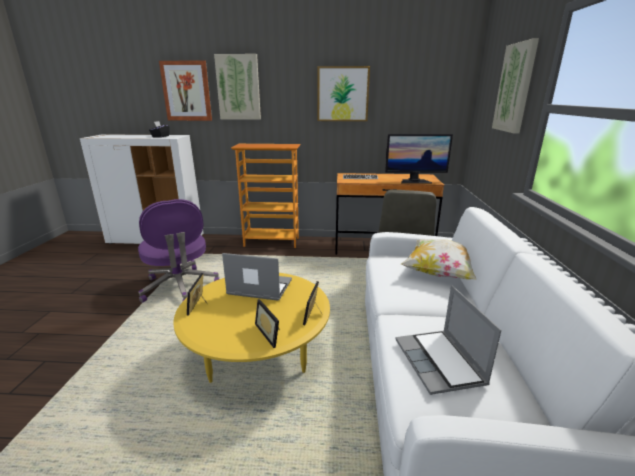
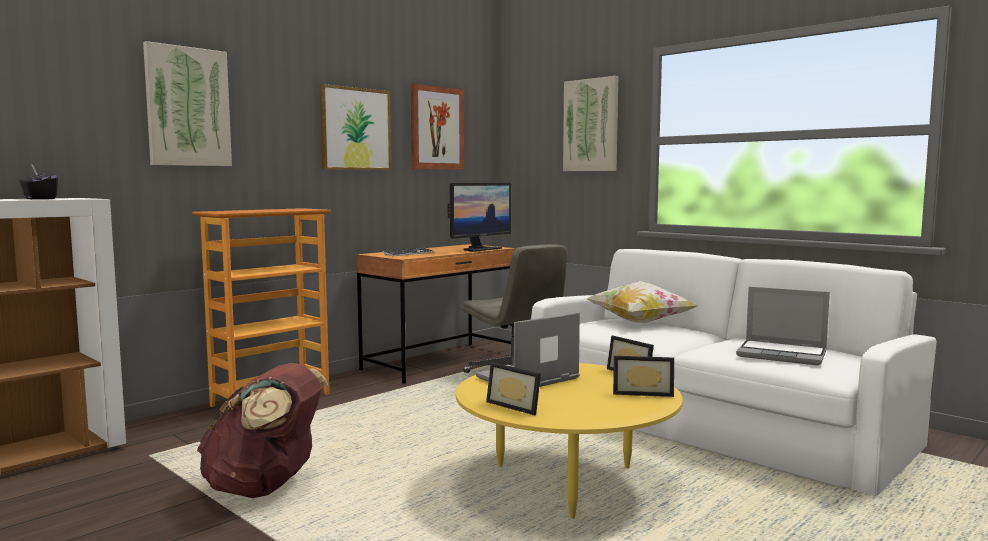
camera: 50 degrees left, 15 degrees down
(180, 287) = (266, 488): purple office chair -> brown backpack
(186, 91) = (73, 106): picture -> picture (436, 128)

